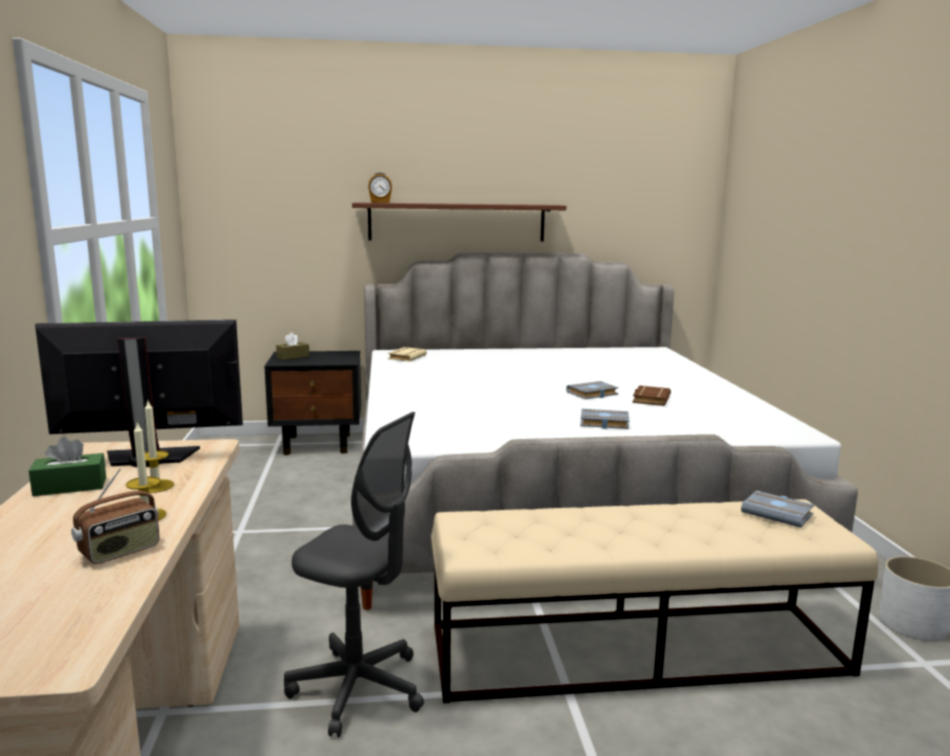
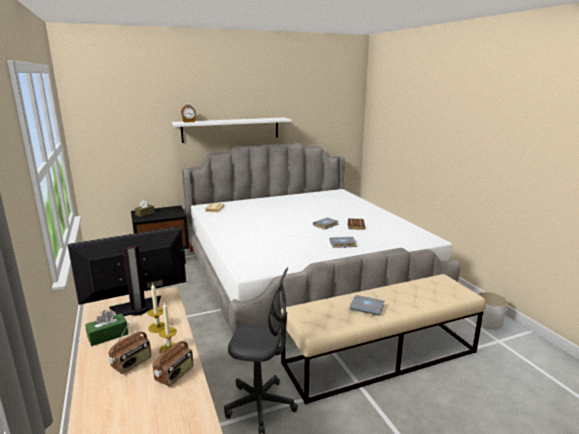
camera: 15 degrees left, 5 degrees up
(69, 527) = (132, 364): none -> radio
(457, 222) = (231, 129): brown shelf -> white shelf
(778, 513) = (437, 284): grey book -> grey book (367, 307)

